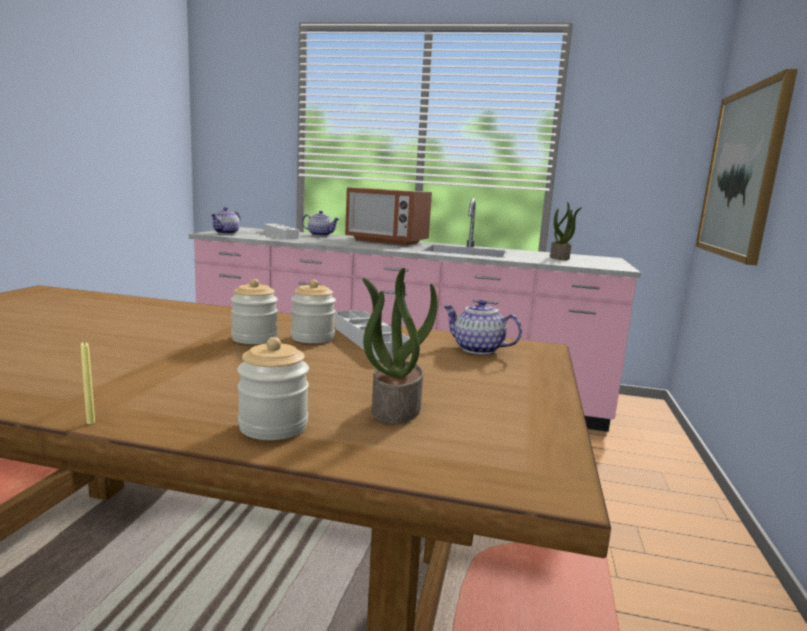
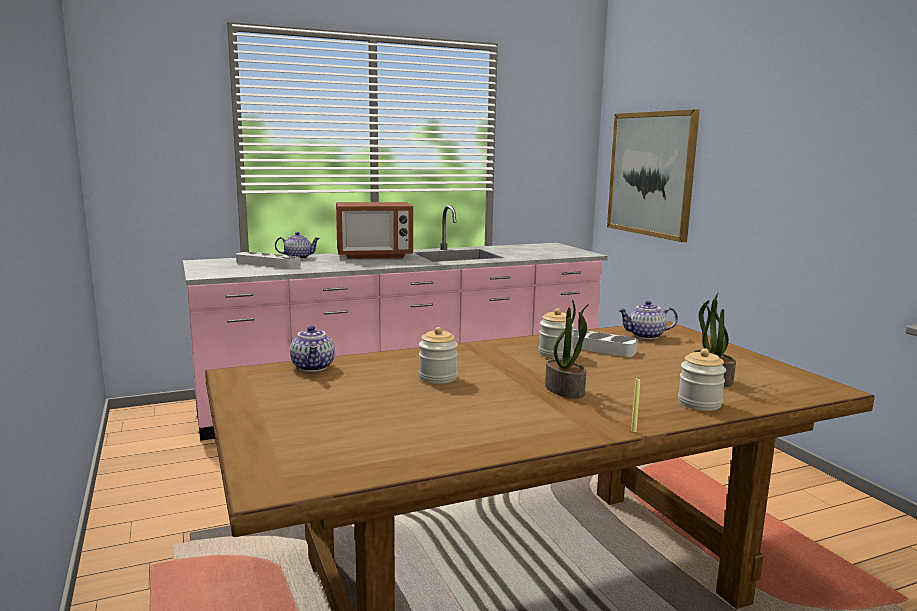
camera: 35 degrees left, 0 degrees up
(226, 233) = (216, 272): teapot -> teapot (314, 367)
(254, 338) = (530, 364): jar -> jar (438, 377)
(560, 258) = (532, 250): potted plant -> potted plant (565, 390)

